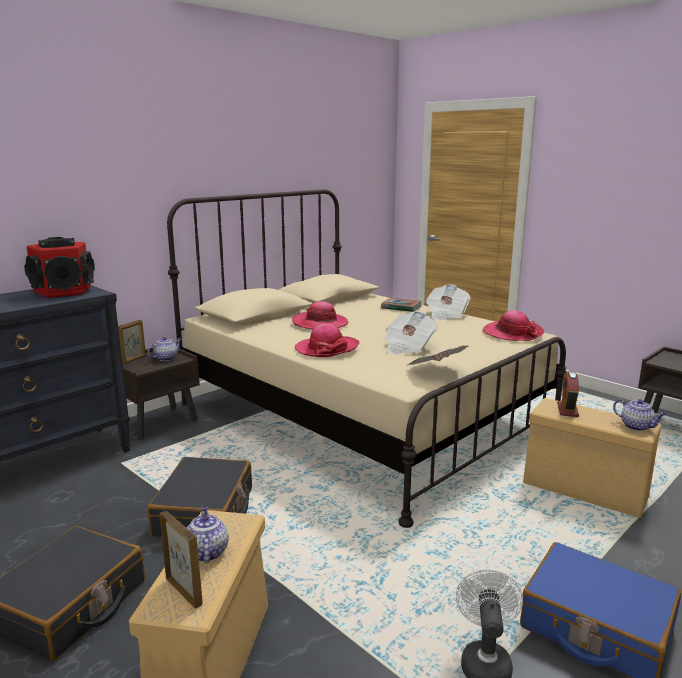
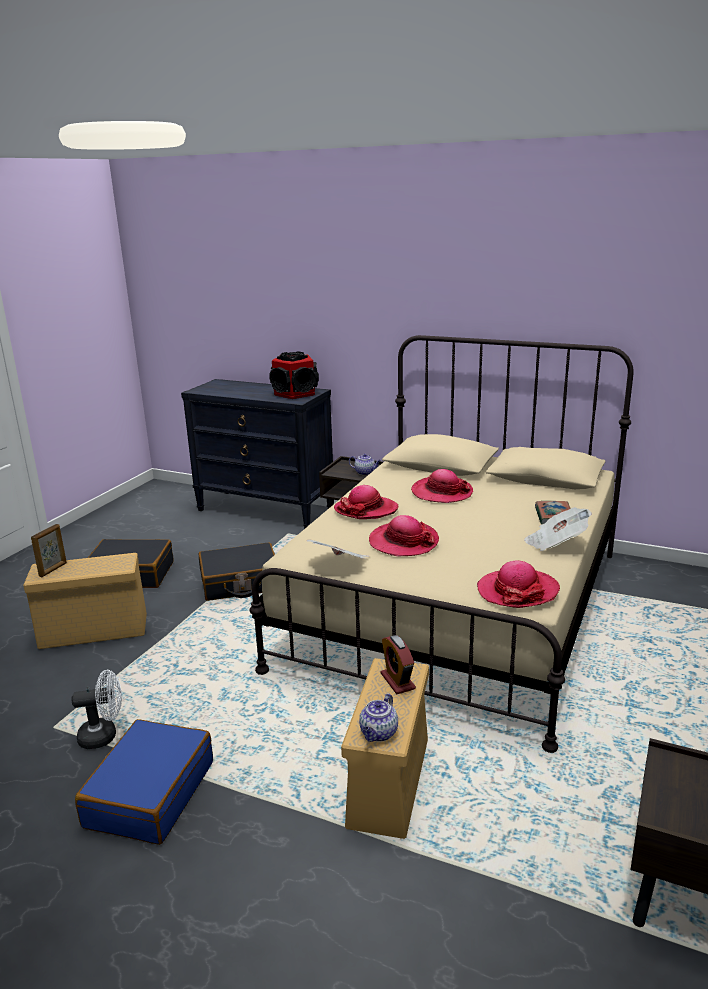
camera: 70 degrees right, 5 degrees up
(134, 360) = (352, 464): picture frame -> none
(206, 552) = (89, 565): teapot -> none
(408, 347) = (403, 542): newspaper -> hat
(567, 410) = (397, 681): alarm clock -> alarm clock turned 105 degrees counterclockwise

